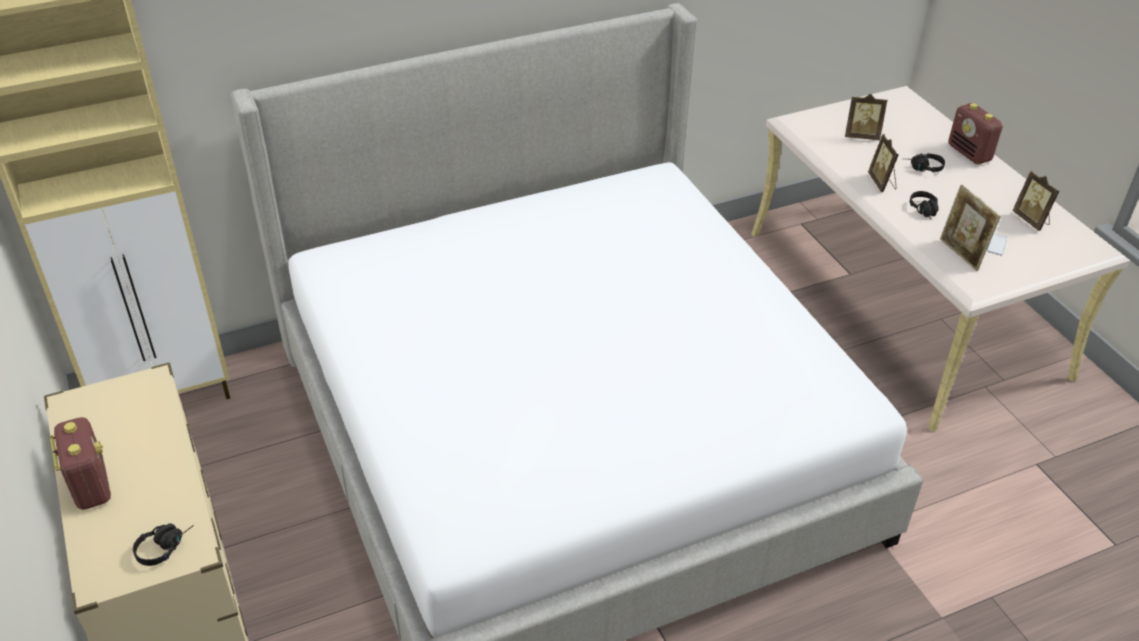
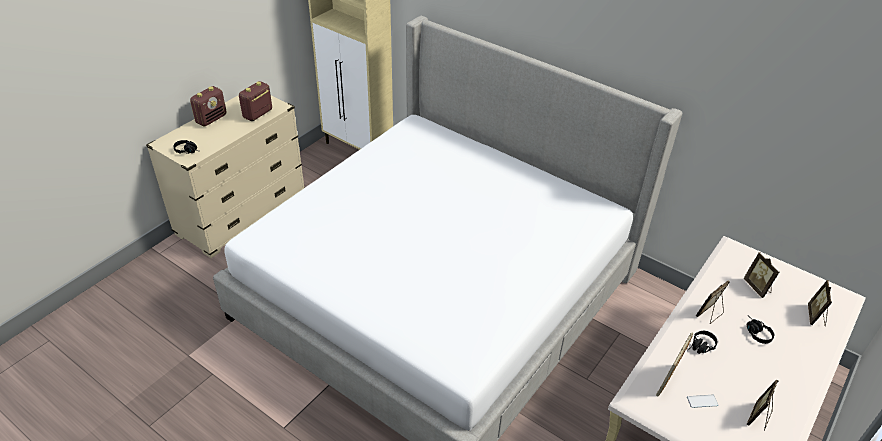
camera: 60 degrees right, 0 degrees up
(920, 123) = (816, 316): none -> picture frame
(969, 153) = (809, 357): radio -> radio (257, 114)

